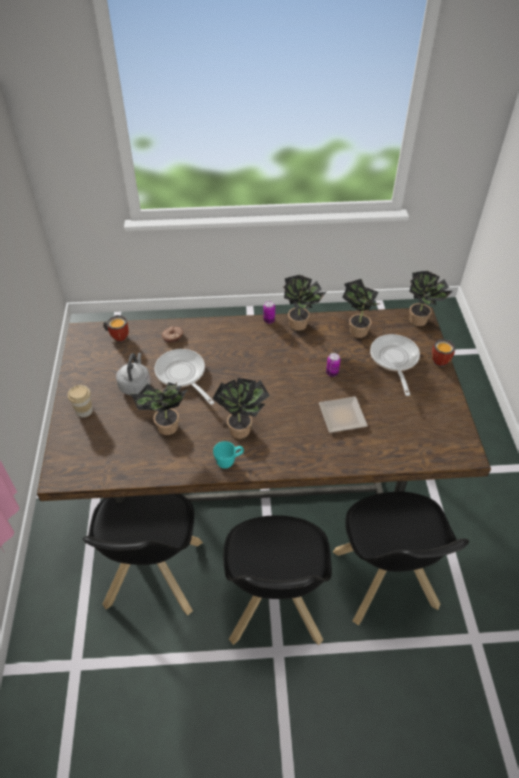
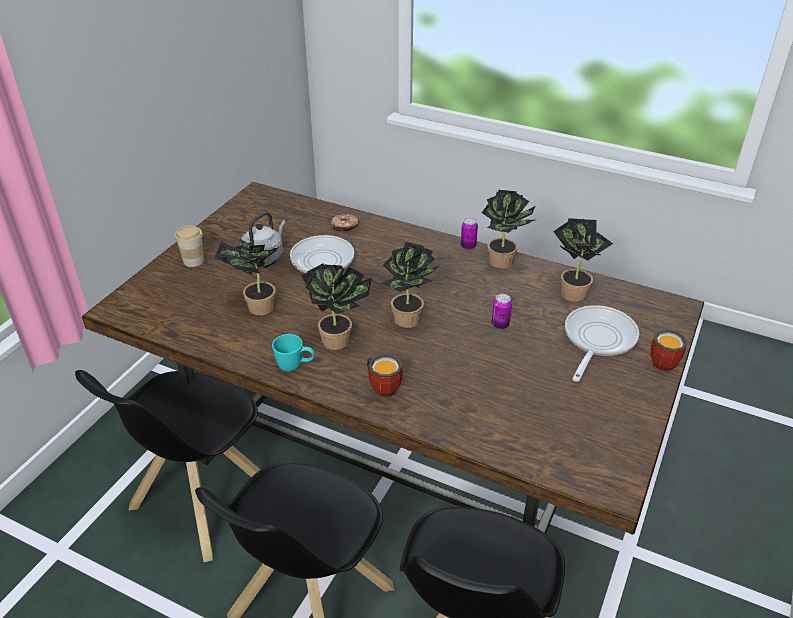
camera: 30 degrees right, 10 degrees down
(118, 336) = (289, 208): mug -> mug (384, 387)
(343, 415) = (475, 374): plate -> none
(421, 321) = (673, 311): potted plant -> potted plant (410, 321)

